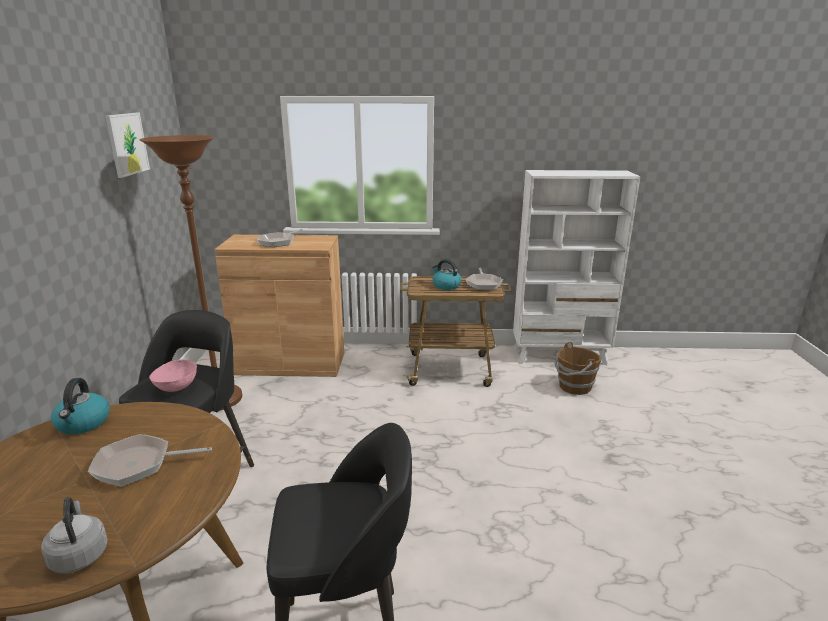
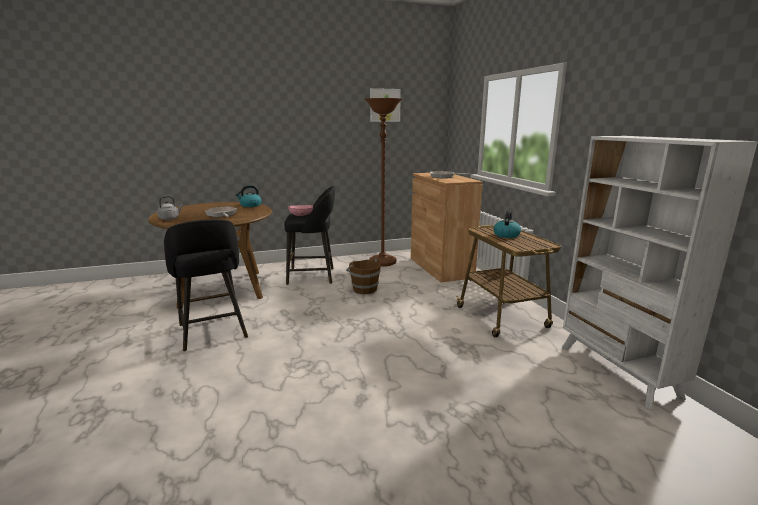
camera: 70 degrees right, 5 degrees down
(483, 283) = (533, 243): frying pan -> none
(574, 387) = (554, 385): brown bucket -> brown bucket (364, 289)

